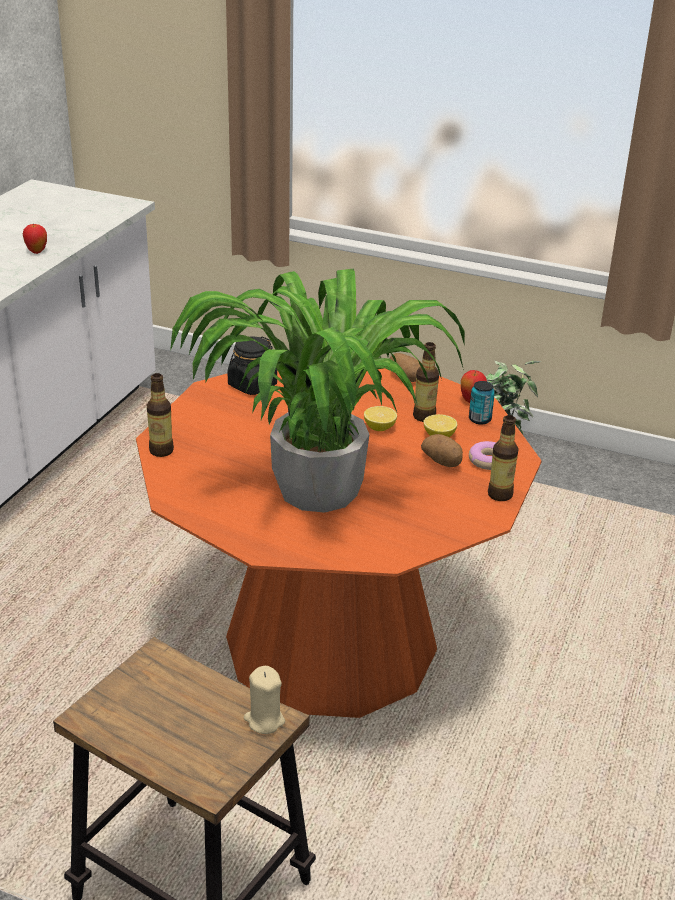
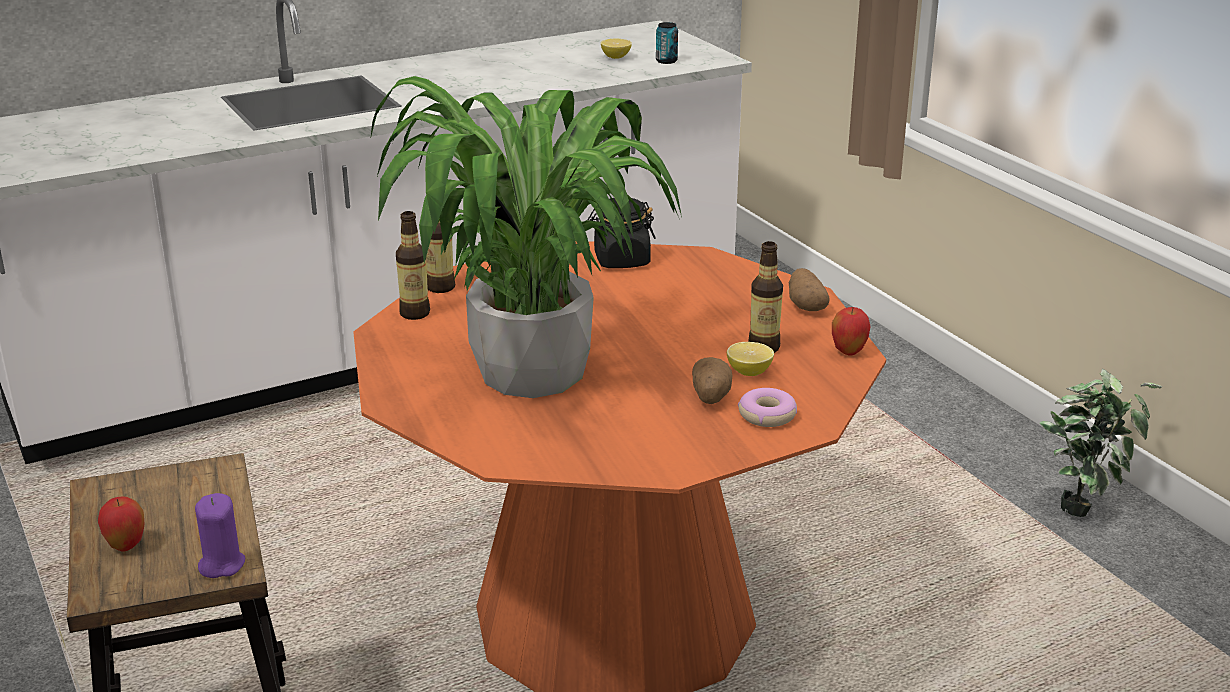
camera: 40 degrees right, 5 degrees down
(36, 251) = (559, 79): apple -> apple (126, 546)
(264, 720) = (221, 564): beige candle -> purple candle
(379, 428) = (693, 341): lemon -> lemon (616, 57)
(480, 419) = (828, 372): can -> can (666, 61)
(500, 494) = (724, 452): bottle -> bottle (415, 313)

